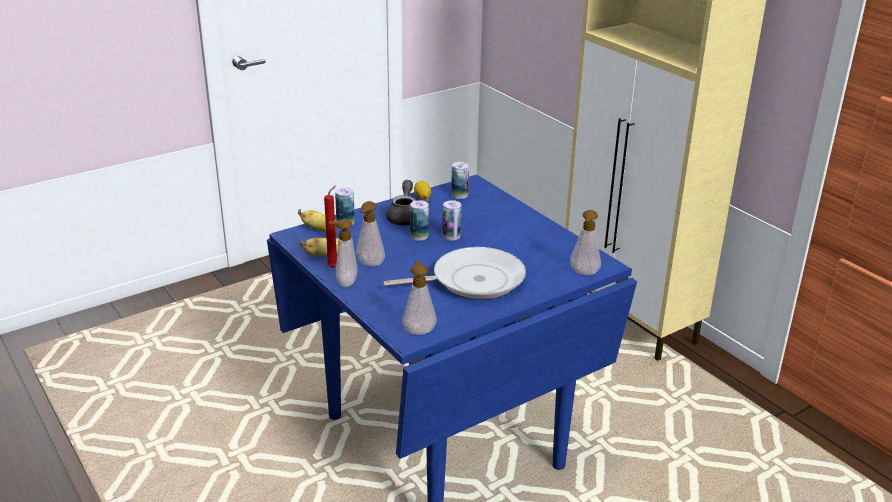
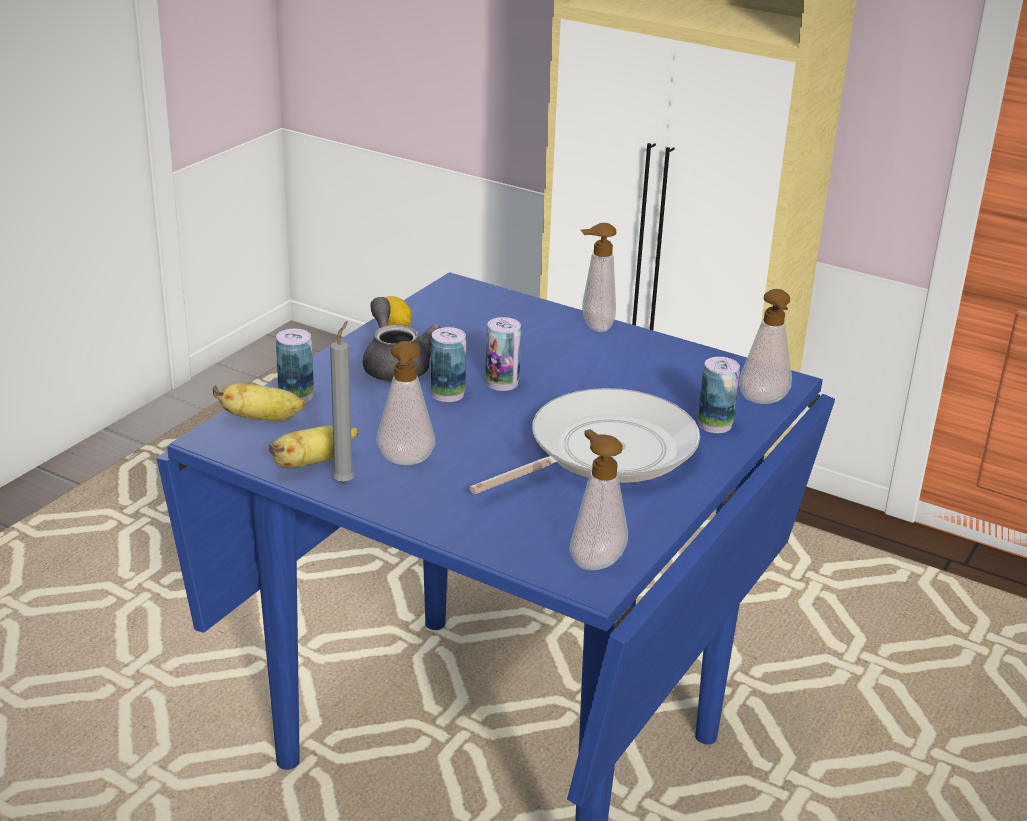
camera: 25 degrees left, 0 degrees up
(334, 267) = (345, 481): red candle -> grey candle
(344, 282) = (389, 505): soap dispenser -> soap dispenser (594, 327)
(459, 195) = (454, 311): can -> can (714, 424)

